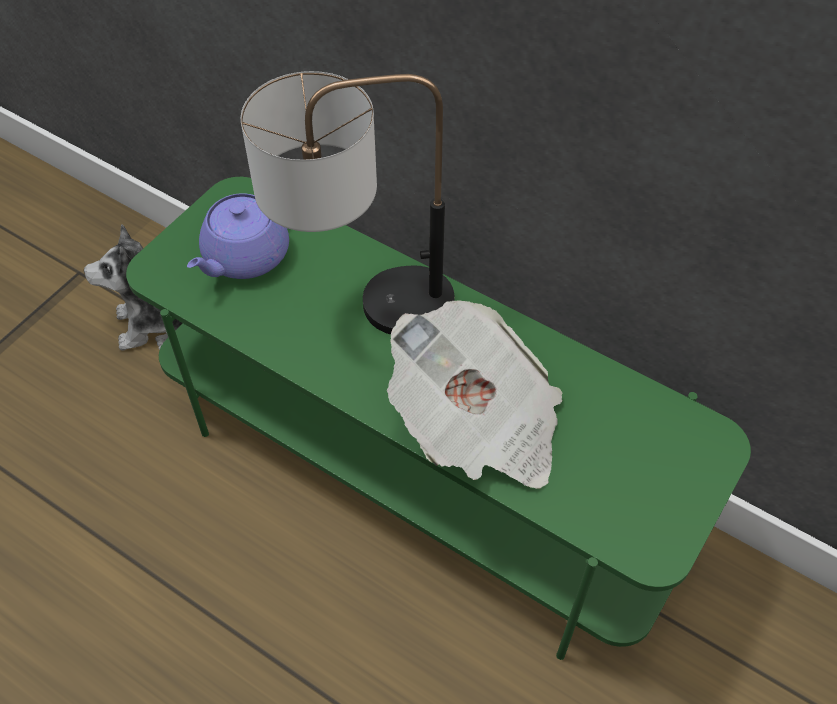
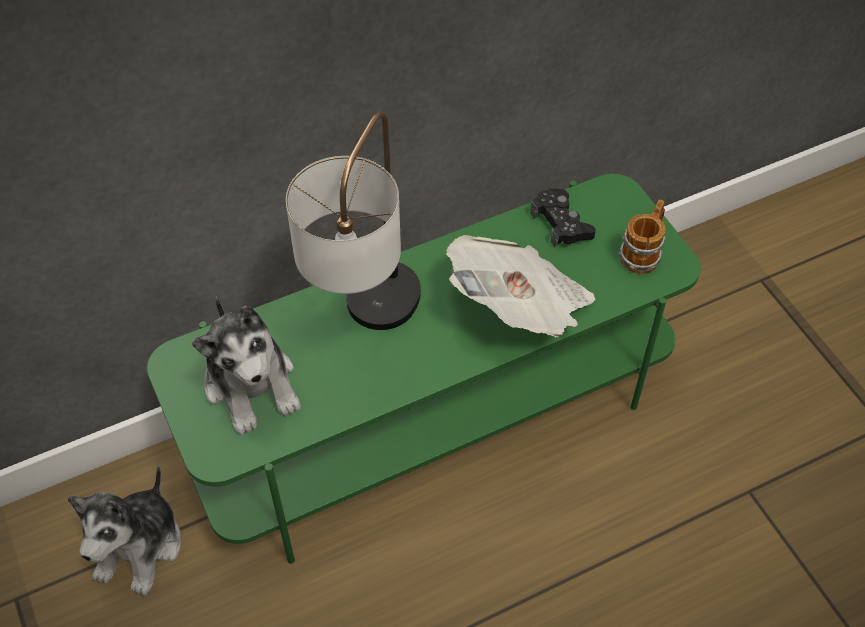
camera: 60 degrees left, 0 degrees up
(245, 256) = (252, 384): purple teapot -> plush toy
(623, 410) = (561, 224): none -> black game controller
(647, 510) = (643, 252): none -> mug

